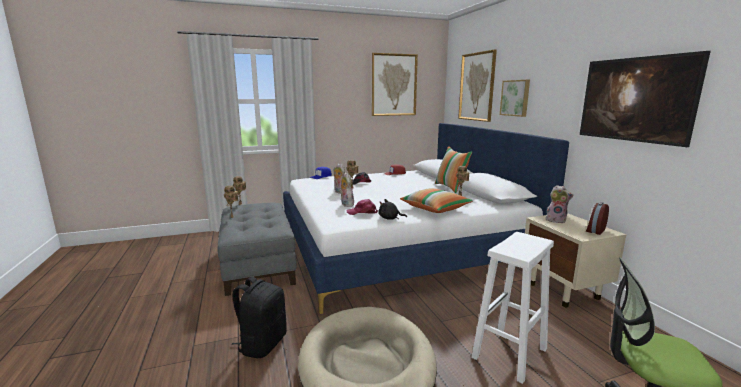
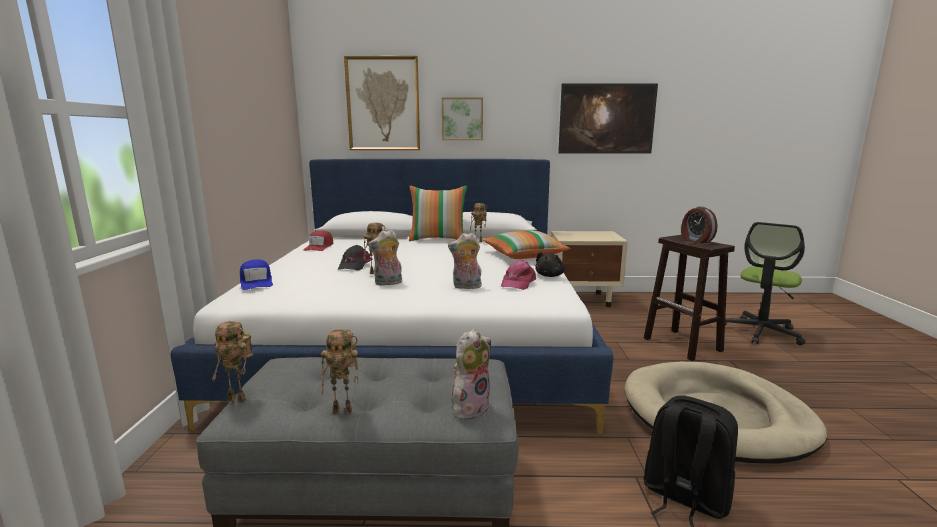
camera: 70 degrees left, 0 degrees up
(394, 85) = (259, 93): picture -> none
(509, 354) = (683, 345): white stool -> brown stool
(556, 220) = (572, 236): plush toy -> plush toy (470, 407)
(595, 230) = (603, 234): alarm clock -> alarm clock (696, 240)

